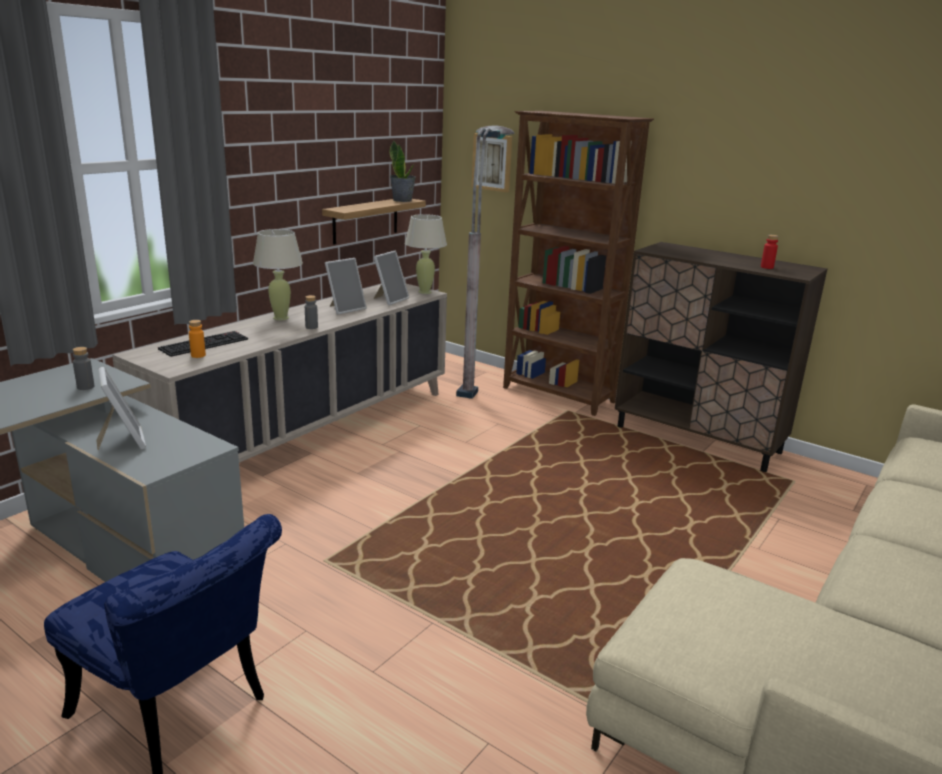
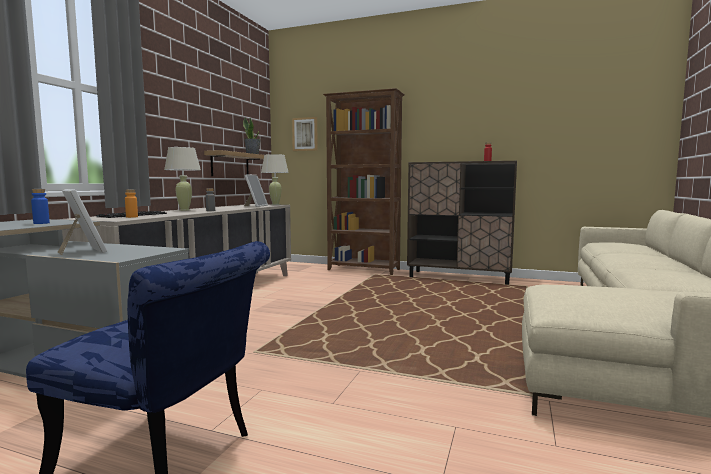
camera: 15 degrees left, 15 degrees down
(85, 387) = (41, 223): grey bottle -> blue bottle
(345, 309) = (228, 208): picture frame -> none
(478, 381) = (310, 269): grey floor lamp -> none

